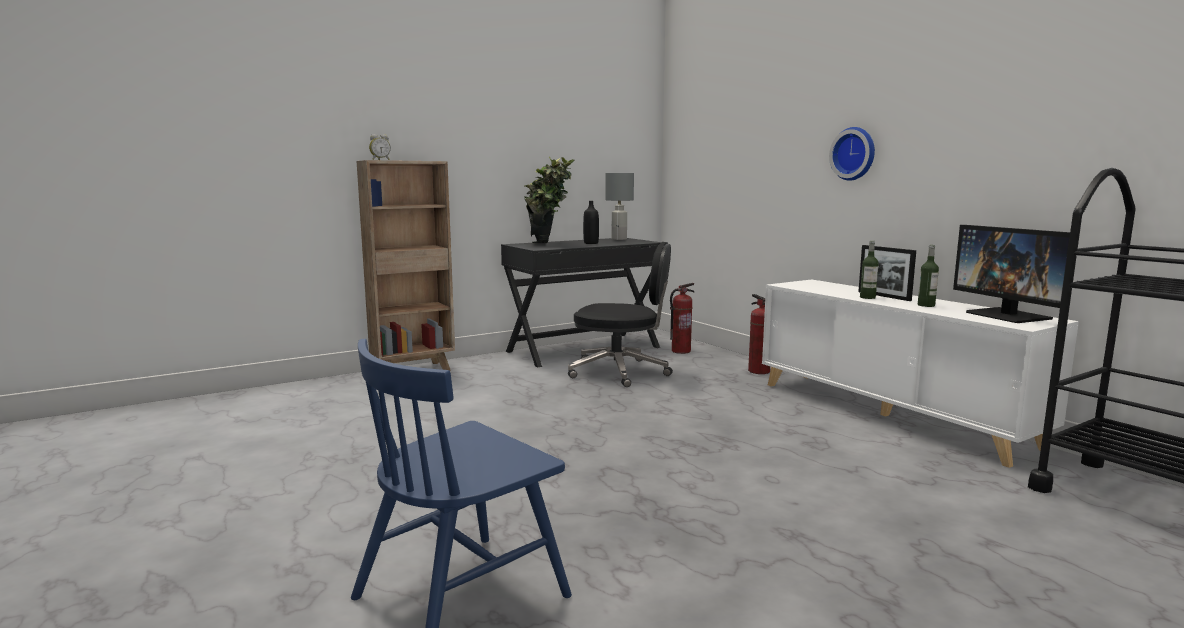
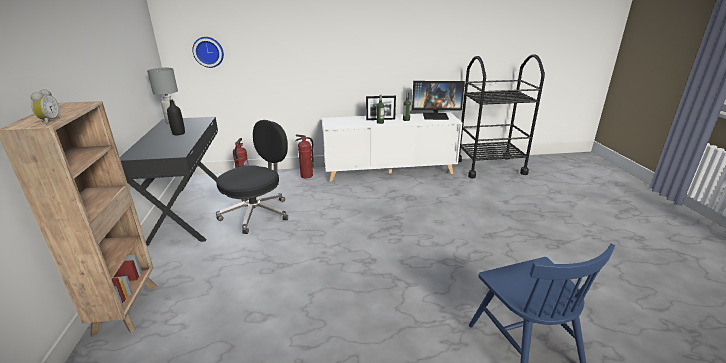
camera: 65 degrees left, 15 degrees up
(549, 244) = (159, 146): potted plant -> none
(854, 154) = (340, 46): wall clock -> wall clock (208, 52)

